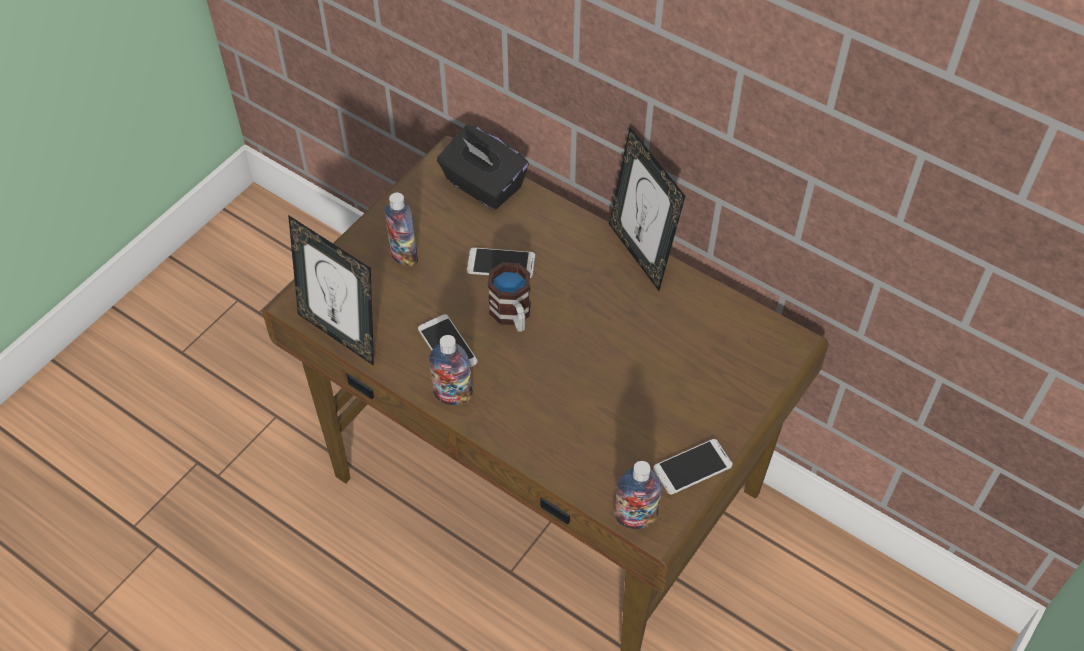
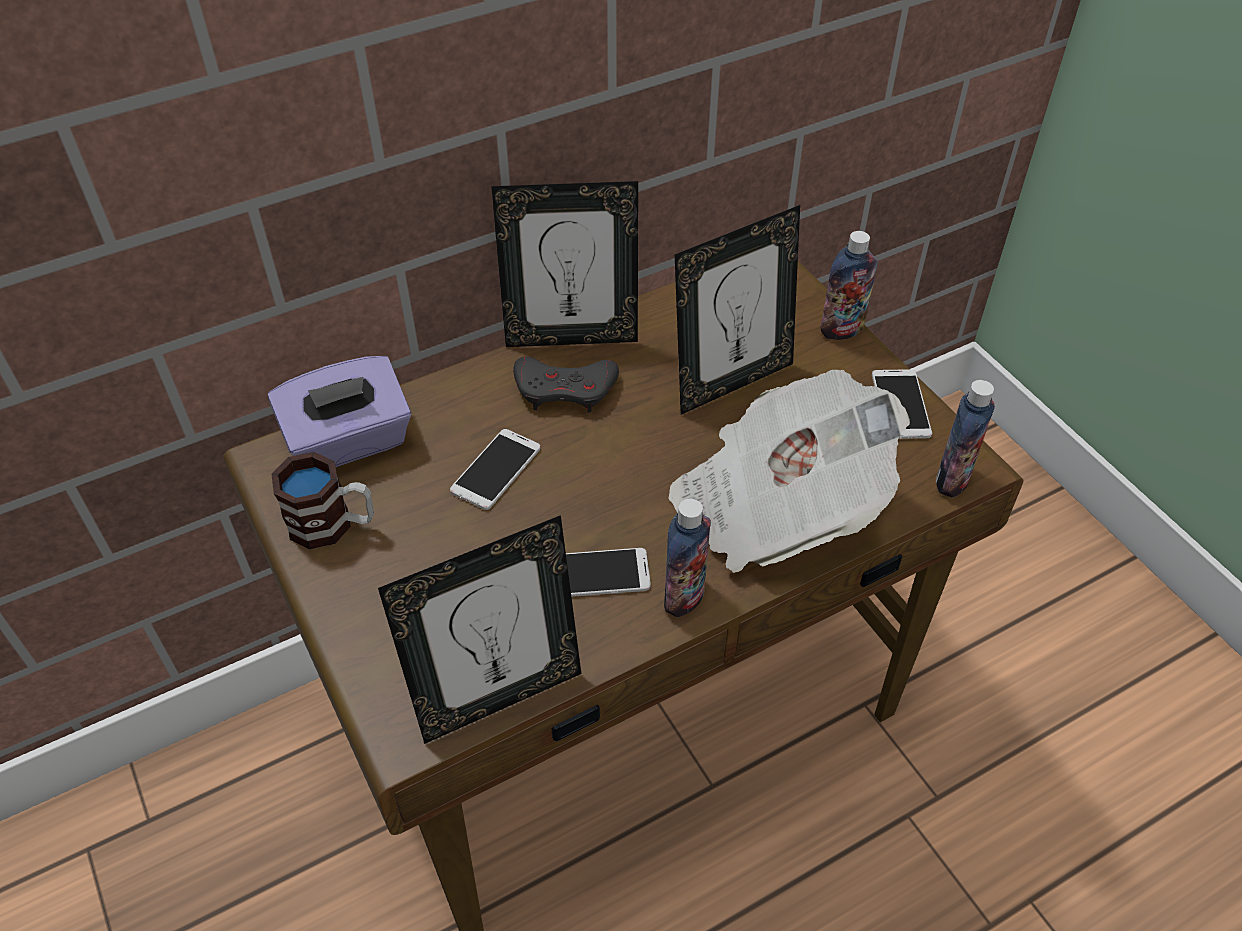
camera: 65 degrees left, 5 degrees down
(404, 256) = (408, 570): bottle -> bottle (841, 330)
(483, 185) = (350, 442): black tissue box -> purple tissue box
(513, 316) = (589, 487): mug -> mug (333, 524)
(553, 421) = (777, 505): none -> newspaper
(589, 270) = (565, 389): none -> grey game controller
(653, 358) = (731, 381): none -> picture frame

